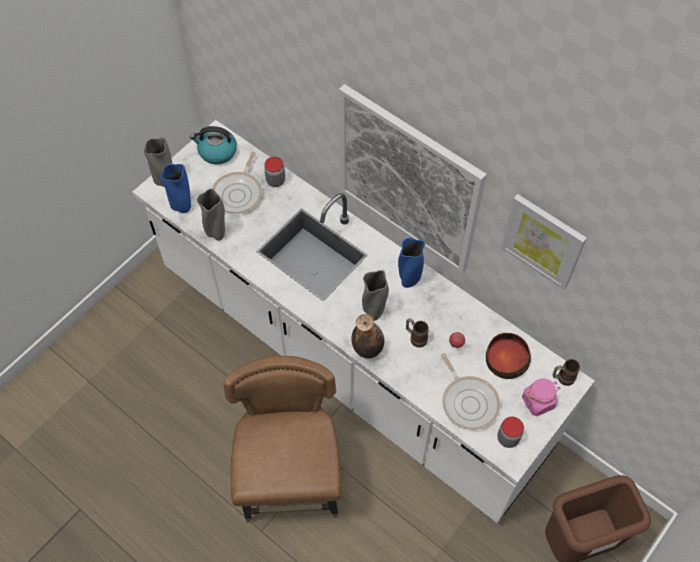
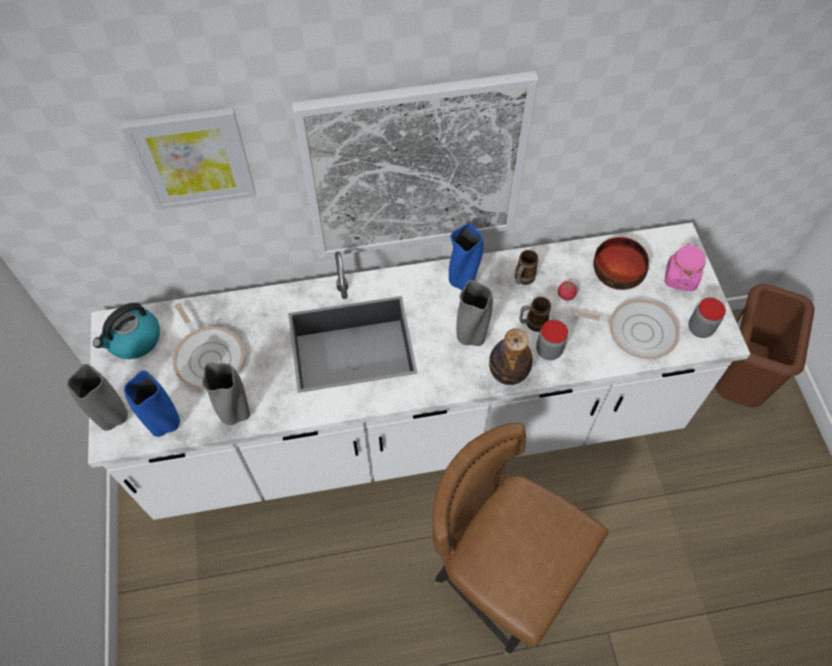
camera: 50 degrees left, 0 degrees up
(275, 180) = (231, 312): jar -> jar (548, 350)
(543, 241) = (620, 103): picture -> picture (192, 158)
(562, 378) = (671, 243): mug -> mug (522, 280)

